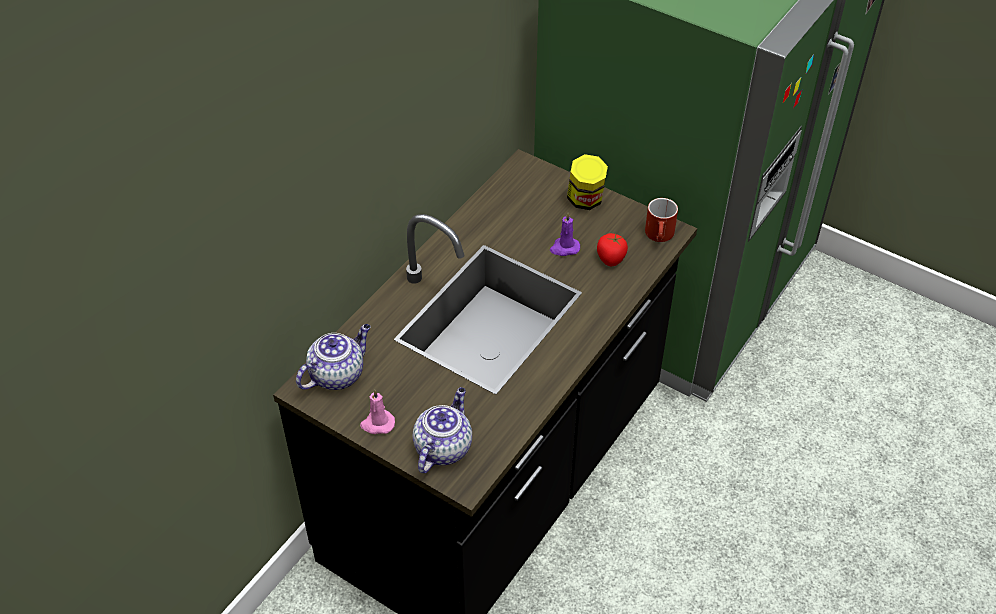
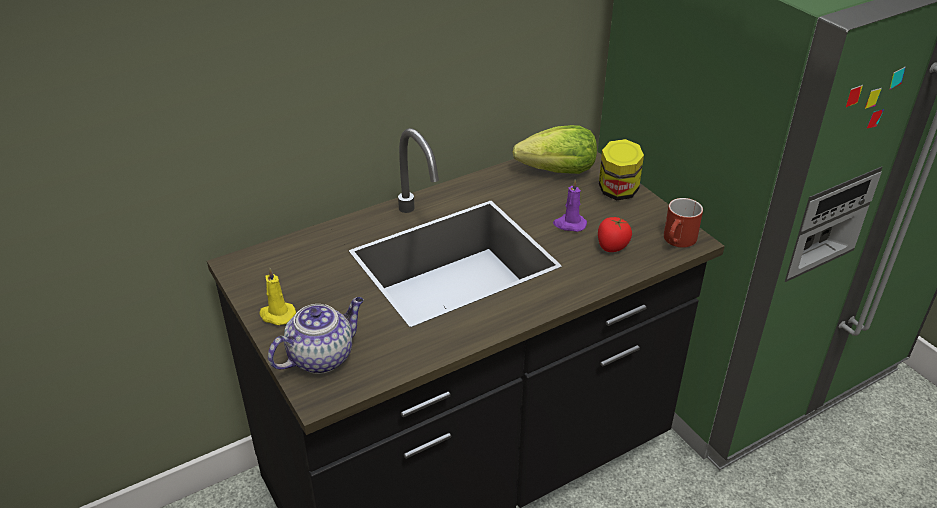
camera: 25 degrees right, 10 degrees down
(337, 374) = (275, 262): teapot -> none
(377, 424) = (276, 315): pink candle -> yellow candle
(523, 194) = (558, 172): none -> lettuce

